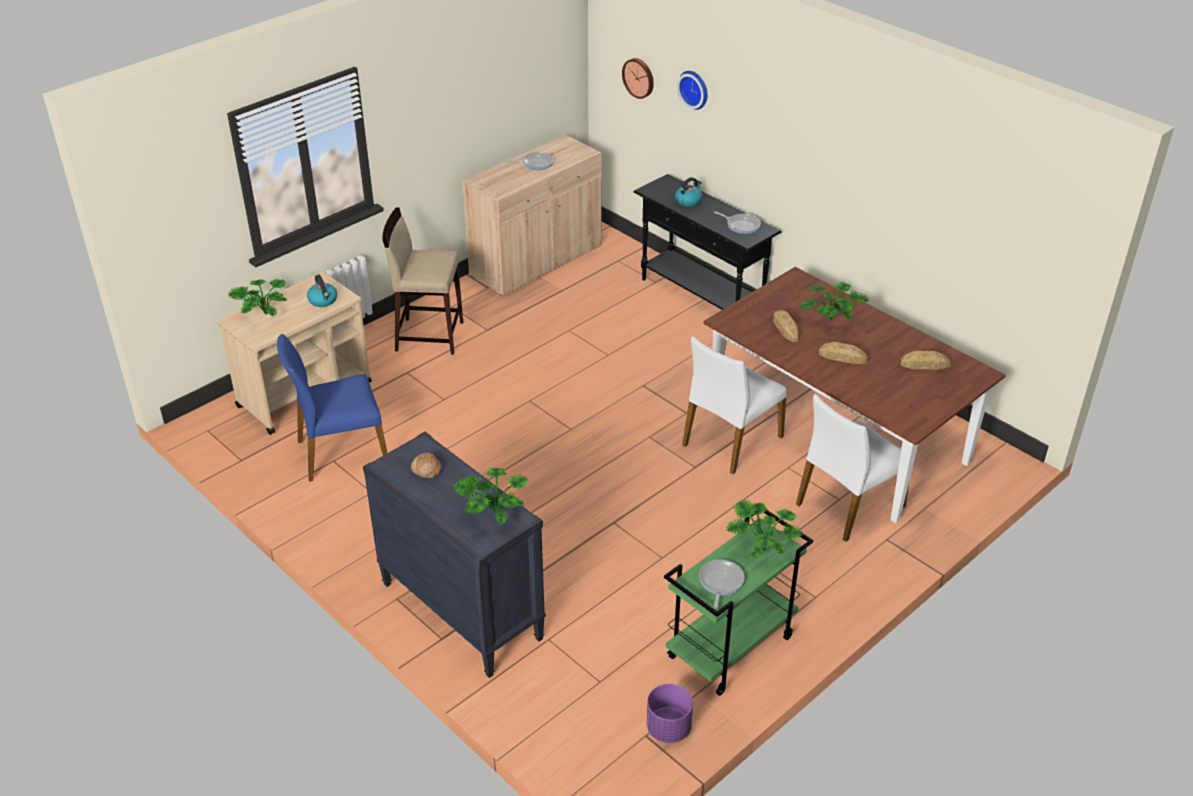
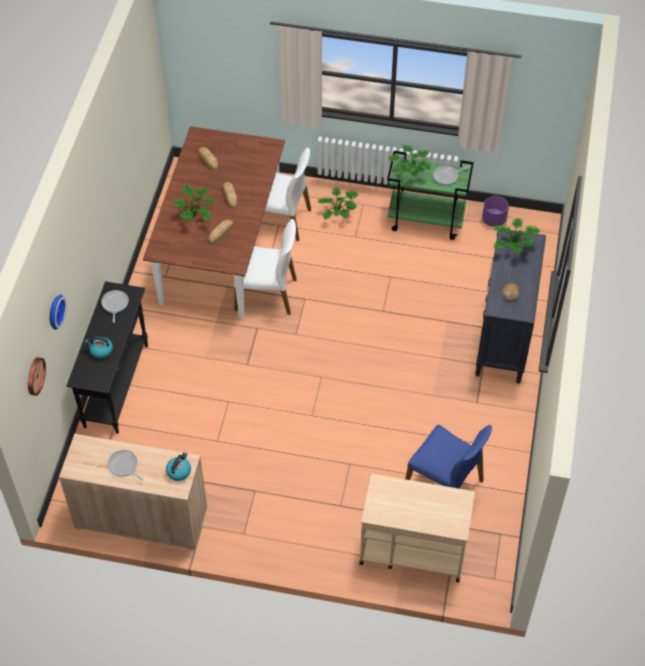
camera: 125 degrees left, 15 degrees up
(262, 315) = (438, 517): potted plant -> potted plant (339, 214)
(323, 300) = (393, 493): kettle -> kettle (179, 471)
(429, 336) = (290, 522): beige stool -> none

